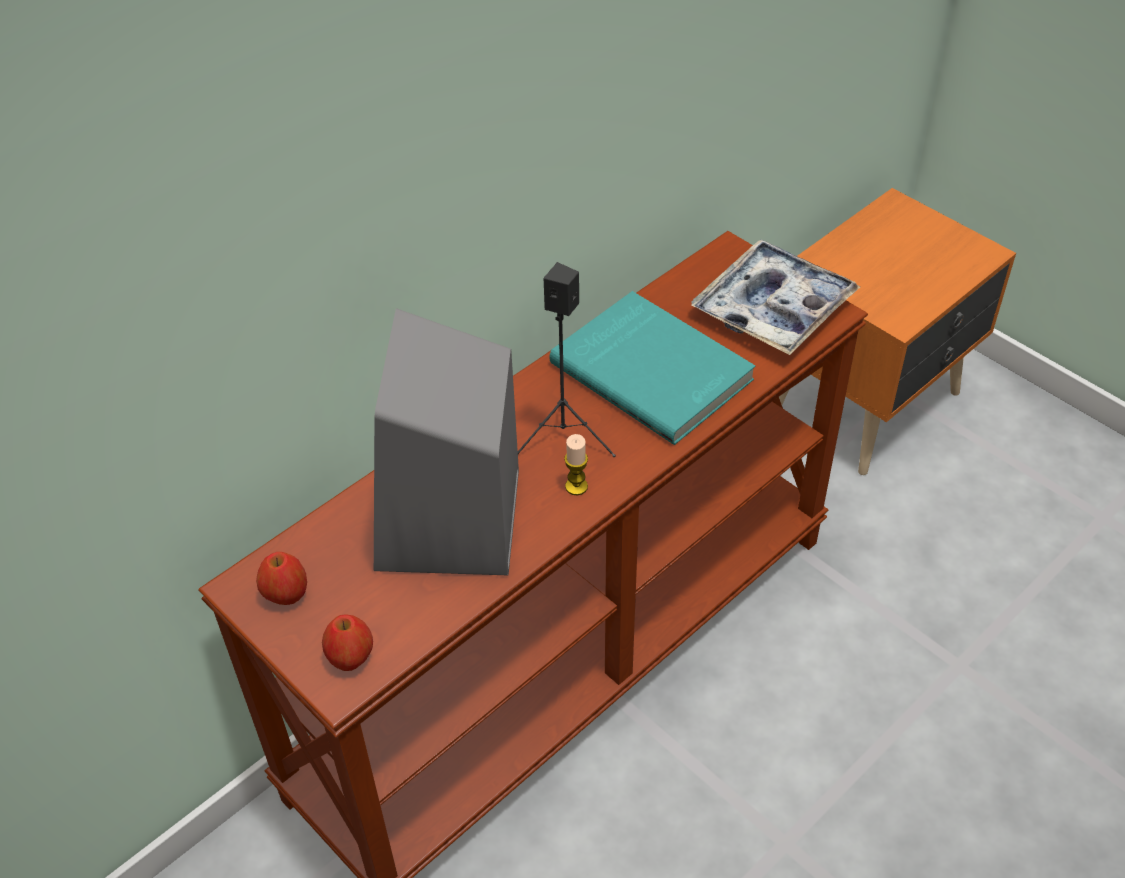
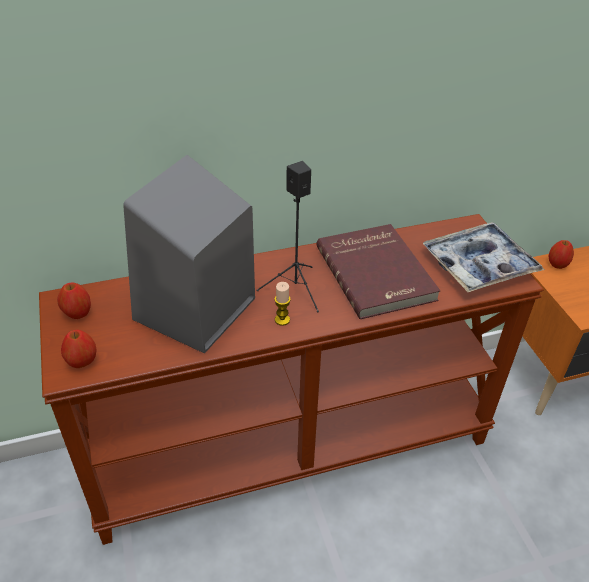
camera: 25 degrees right, 5 degrees down
(653, 370) = (377, 273): turquoise book -> red book
(829, 258) = (557, 264): none -> apple

